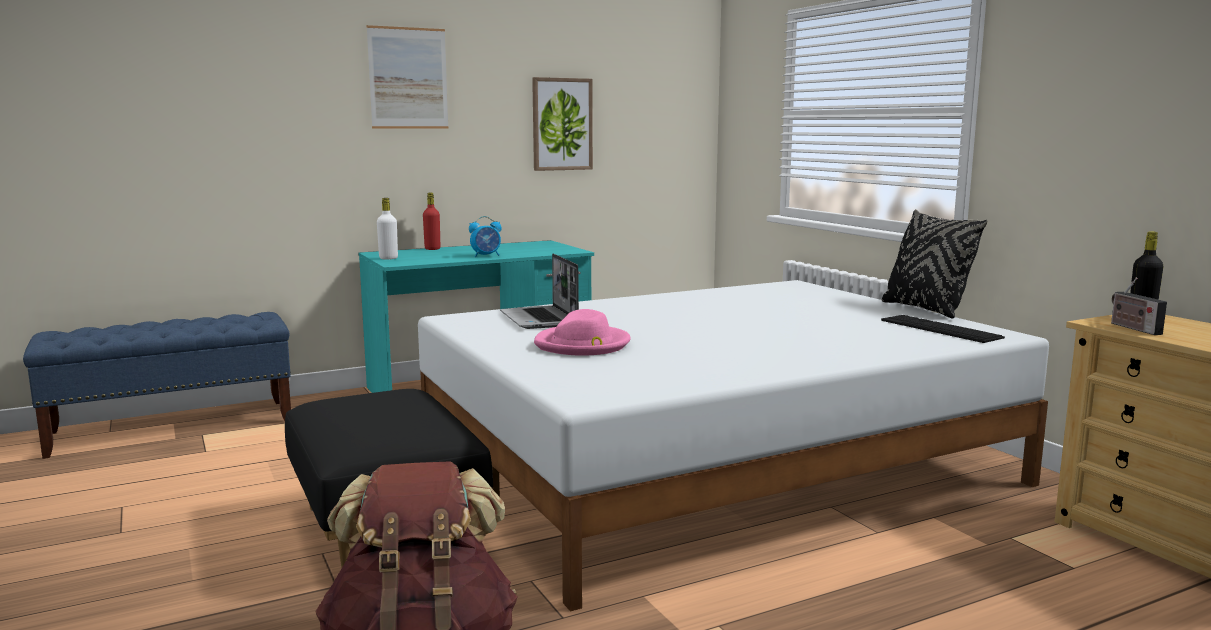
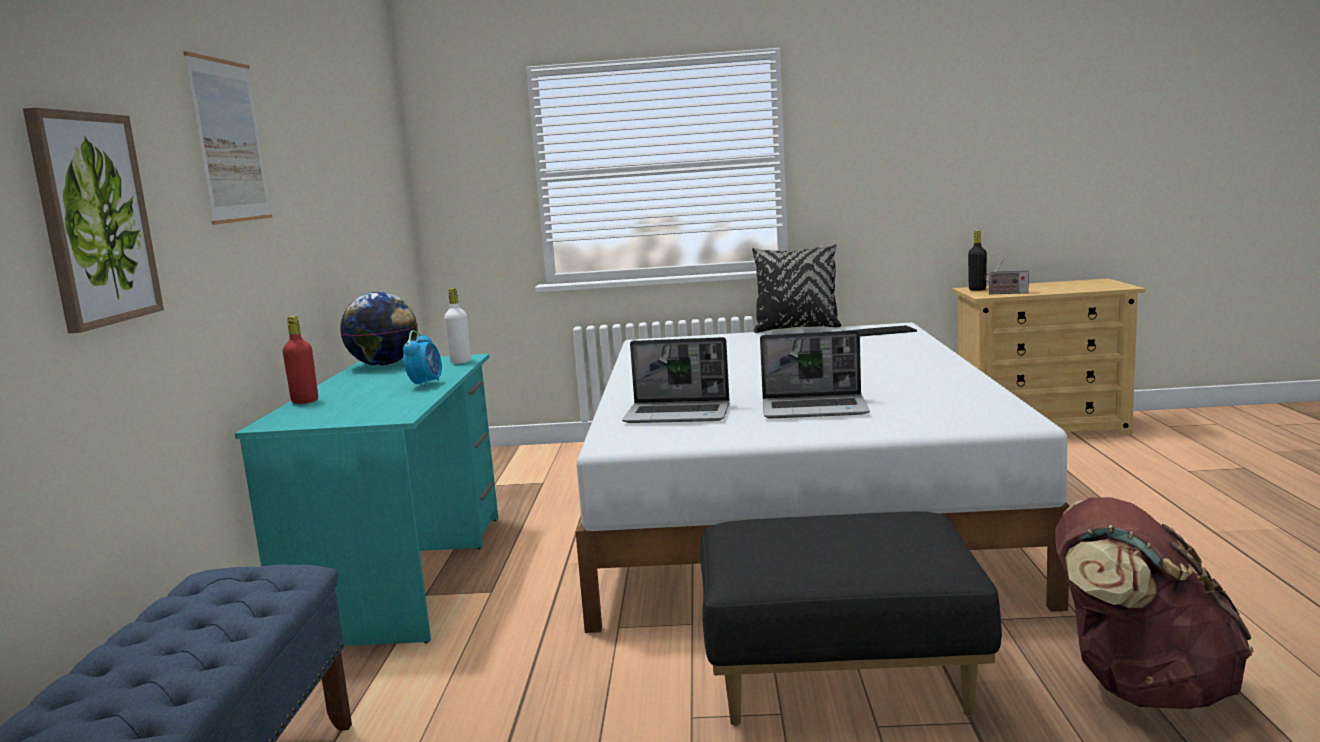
camera: 60 degrees left, 0 degrees up
(388, 258) = (341, 419): white bottle -> white bottle (460, 362)
(541, 244) = (384, 365): none -> globe
(562, 124) = (339, 204): picture -> picture (94, 219)
(583, 345) = (815, 409): pink hat -> laptop

